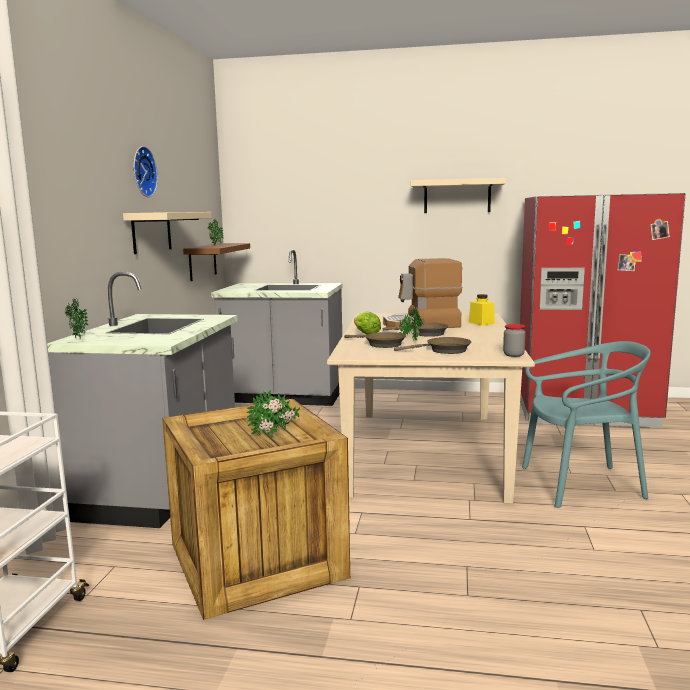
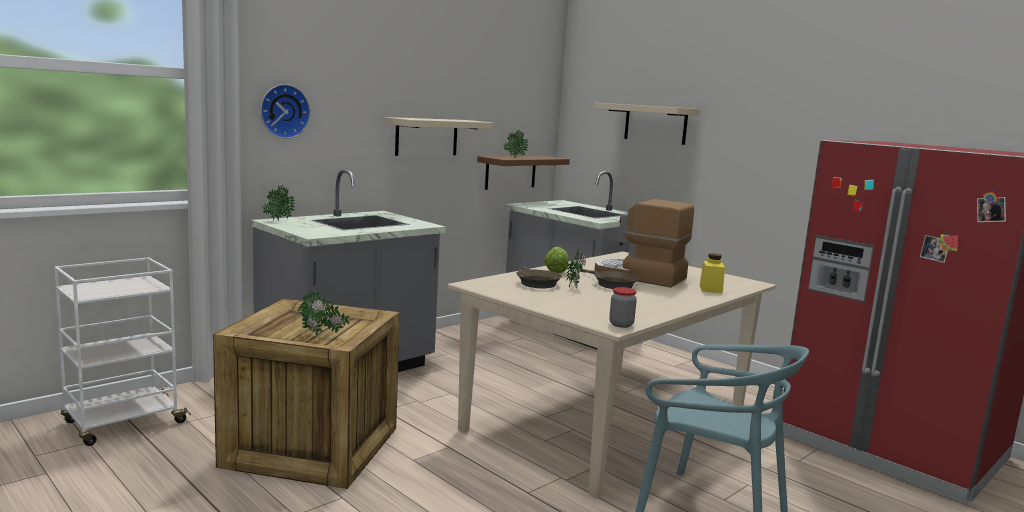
camera: 35 degrees right, 0 degrees up
(141, 172) = (420, 79): wall clock -> wall clock (283, 111)
(444, 350) = (570, 303): brown frying pan -> none
(457, 196) = (795, 130): beige shelf -> beige shelf (655, 124)

